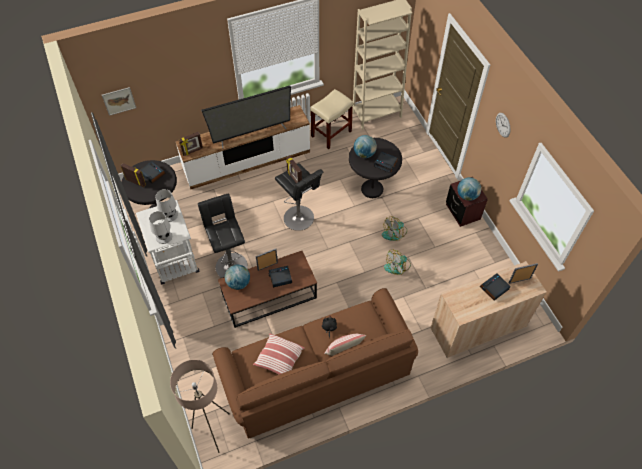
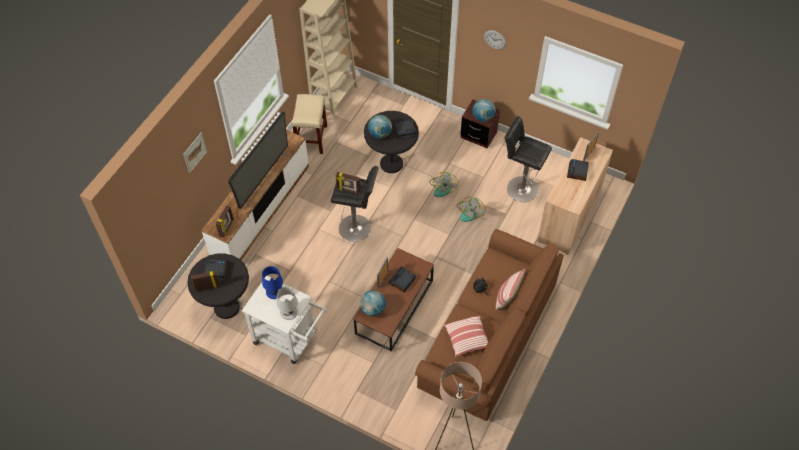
camera: 40 degrees left, 0 degrees up
(119, 101) = (150, 219): picture -> picture (194, 152)
(169, 215) = (274, 291): white table lamp -> blue table lamp
(230, 264) = (336, 305): black stool -> black stool (520, 188)

